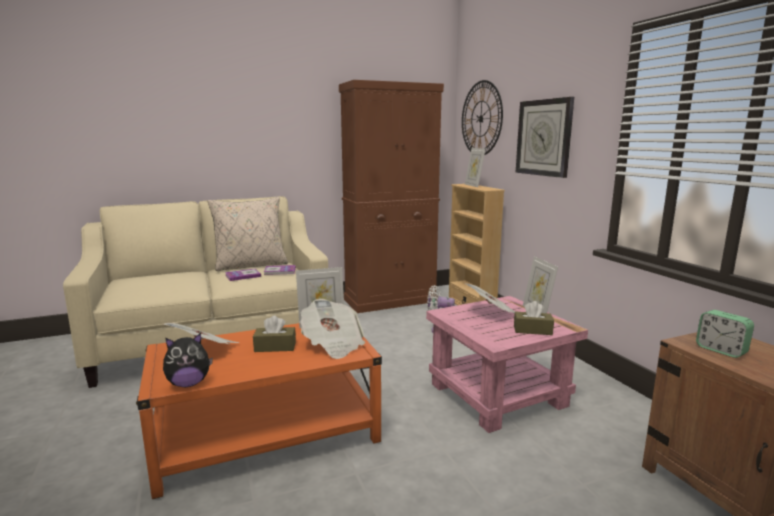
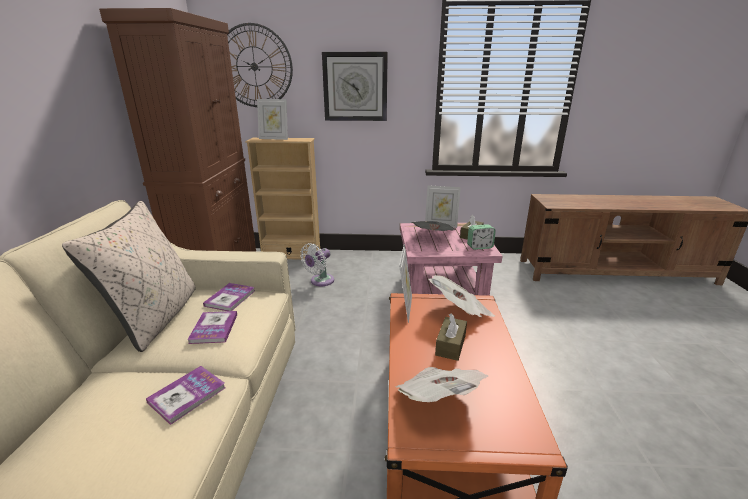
camera: 65 degrees left, 10 degrees up
(180, 285) = (187, 395): none -> book
(189, 383) = (528, 417): plush toy -> none
(721, 350) = (563, 203): alarm clock -> alarm clock (479, 247)

